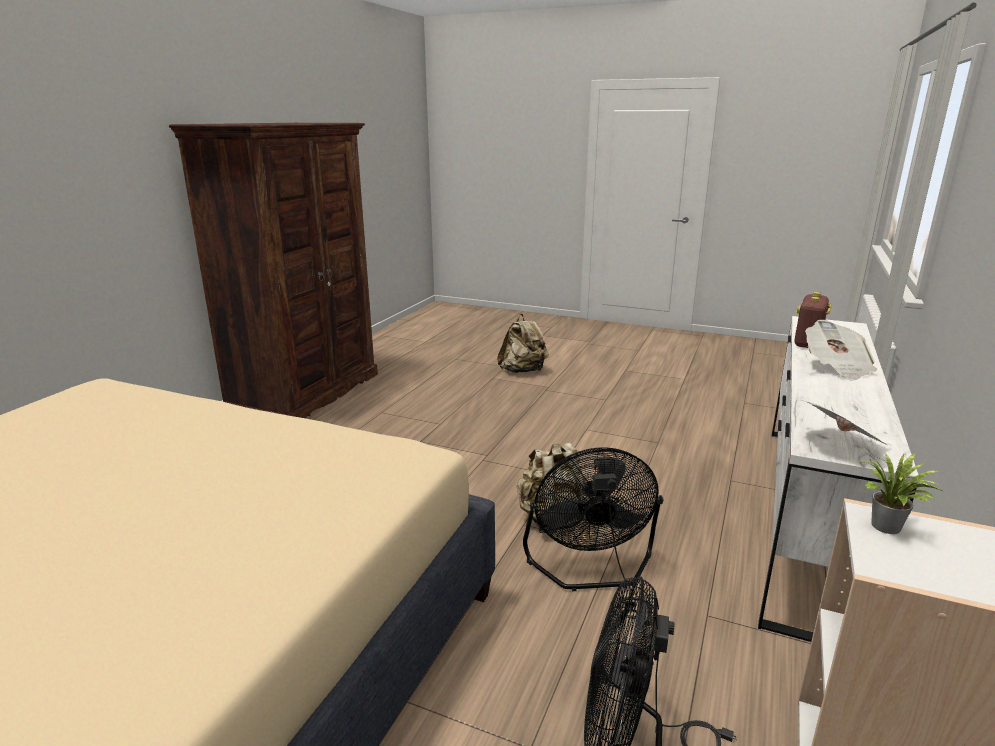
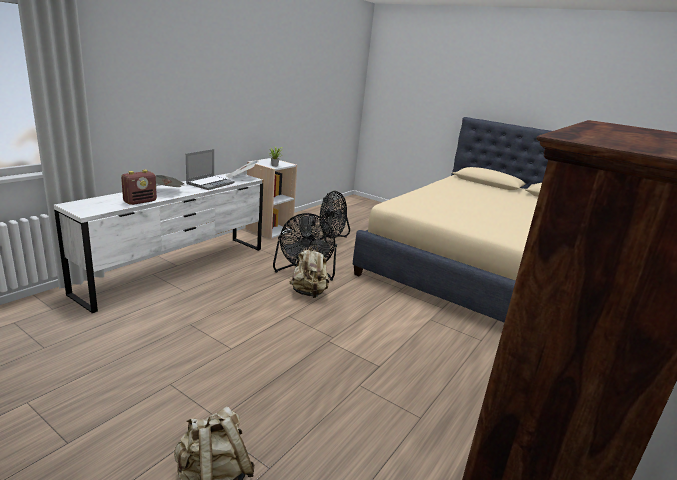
camera: 170 degrees left, 0 degrees up
(838, 404) = (210, 183): none -> laptop

